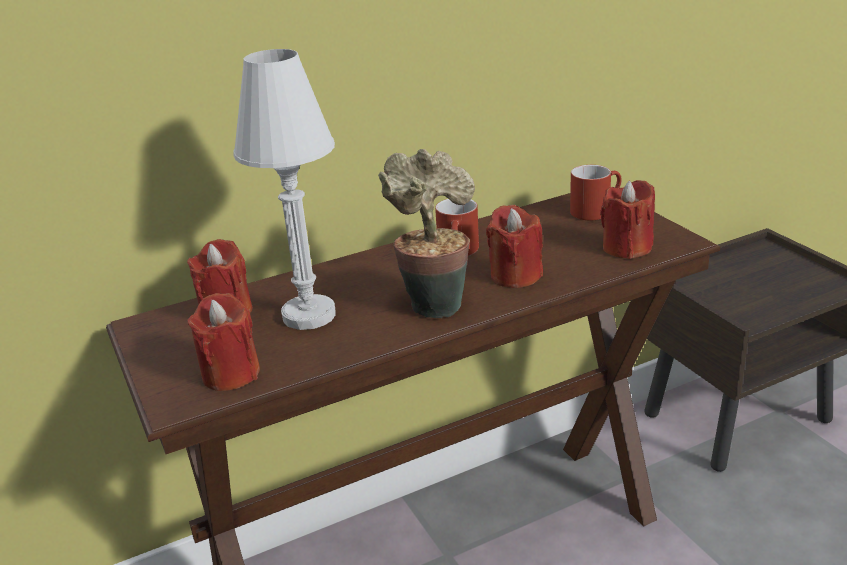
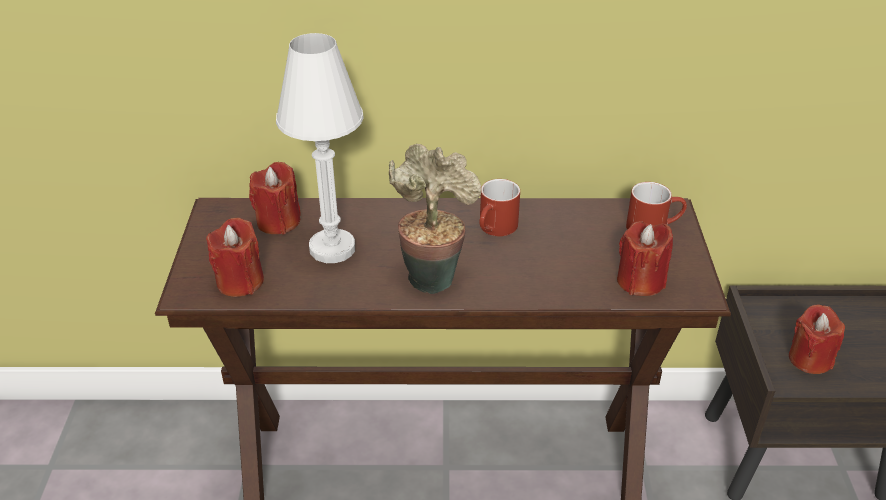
camera: 25 degrees right, 10 degrees up
(515, 276) = (519, 273): red candle -> red candle (809, 359)

